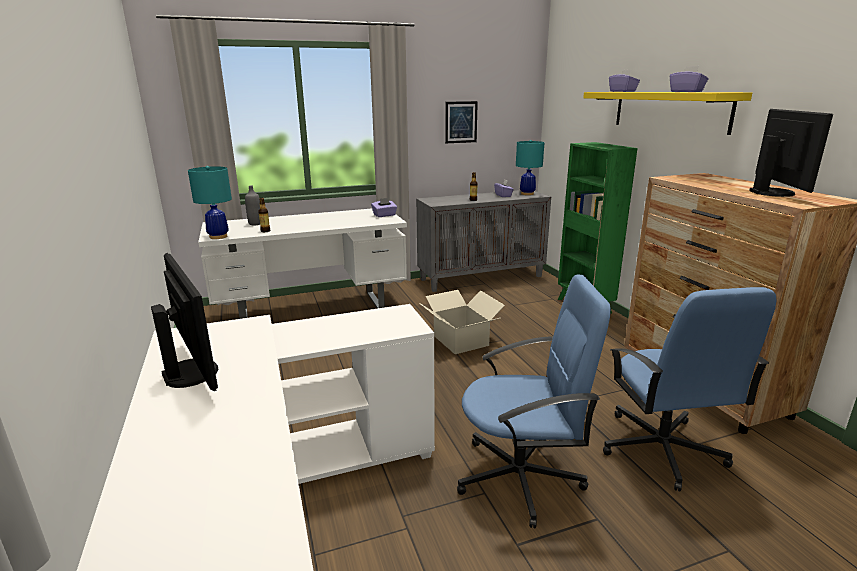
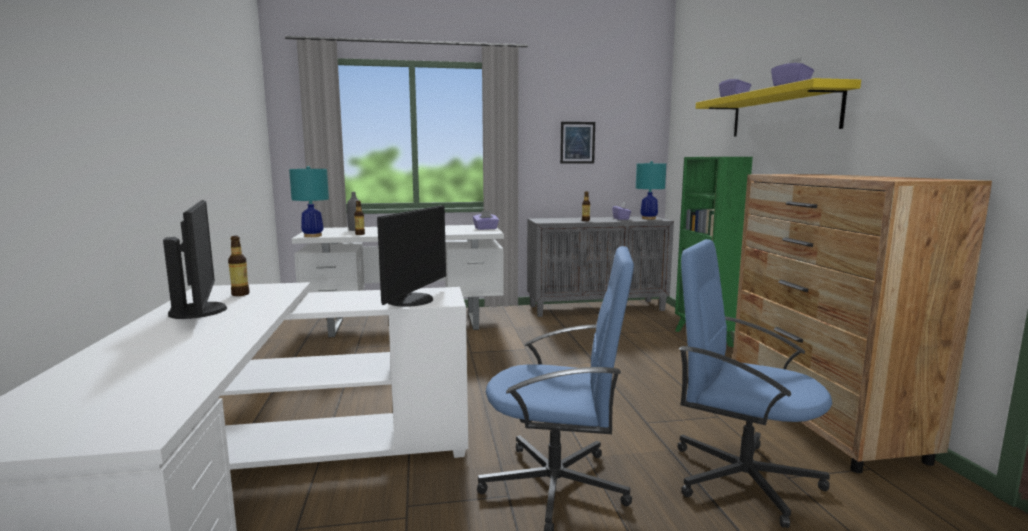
camera: 10 degrees right, 10 degrees down
(213, 341) = (240, 294): none -> bottle
(461, 340) = (548, 359): cardboard box -> none
(661, 450) = (741, 478): blue office chair -> blue office chair turned 120 degrees clockwise
(774, 193) = (878, 177): monitor -> monitor (412, 300)

